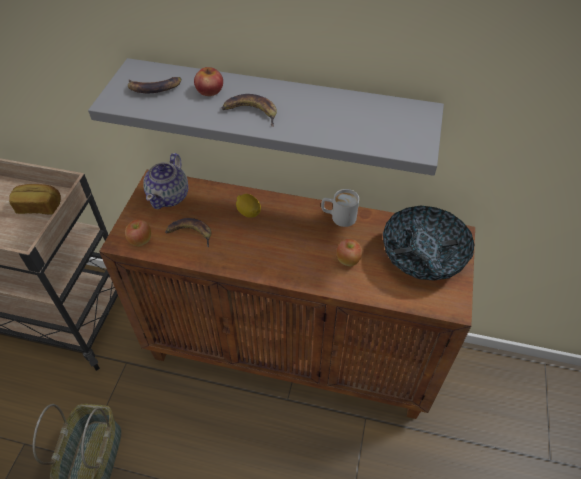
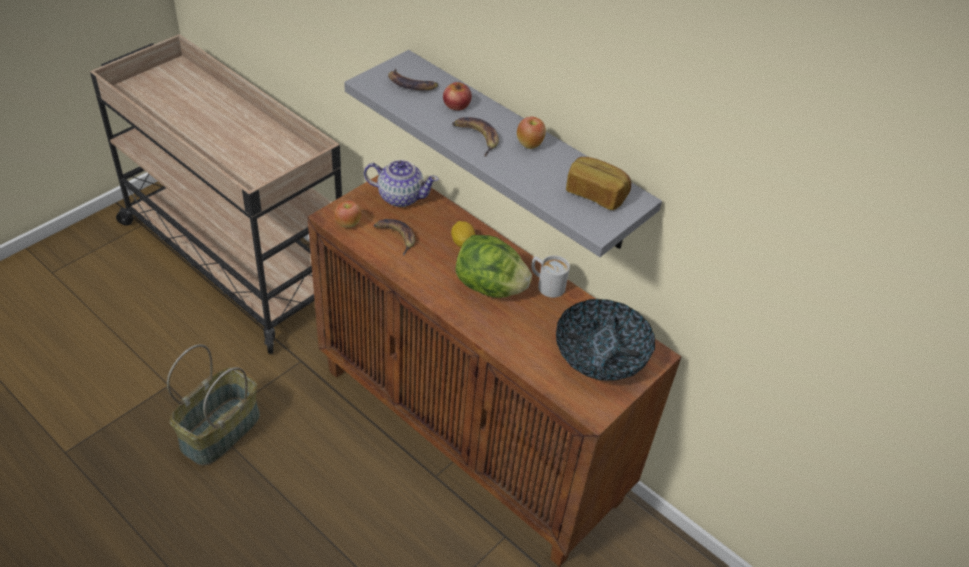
camera: 25 degrees right, 5 degrees down
(39, 206) = (287, 159): bread -> bread (596, 194)
(169, 196) = (400, 196): teapot -> teapot turned 120 degrees counterclockwise
(297, 241) = (489, 287): none -> lettuce
(348, 260) = (524, 326): apple -> apple (530, 144)

